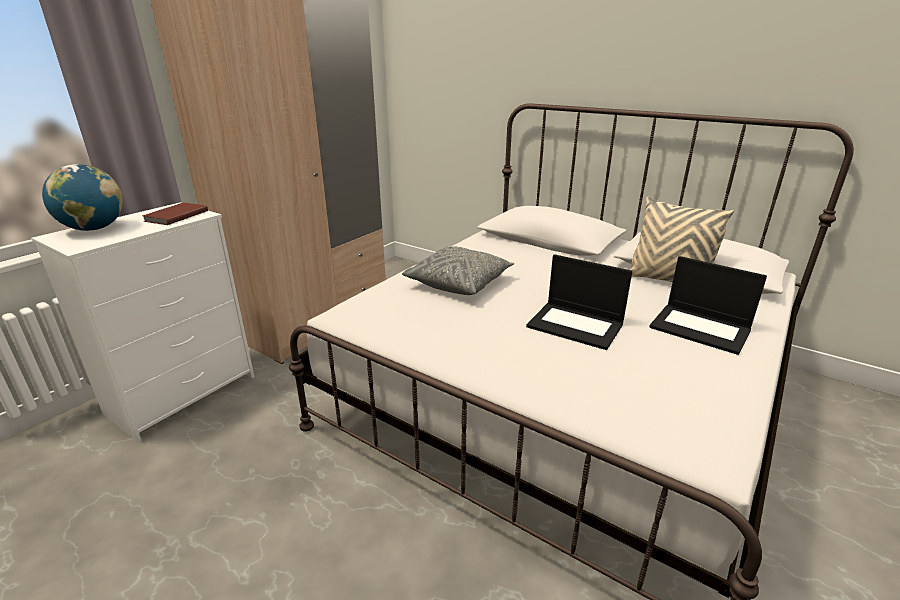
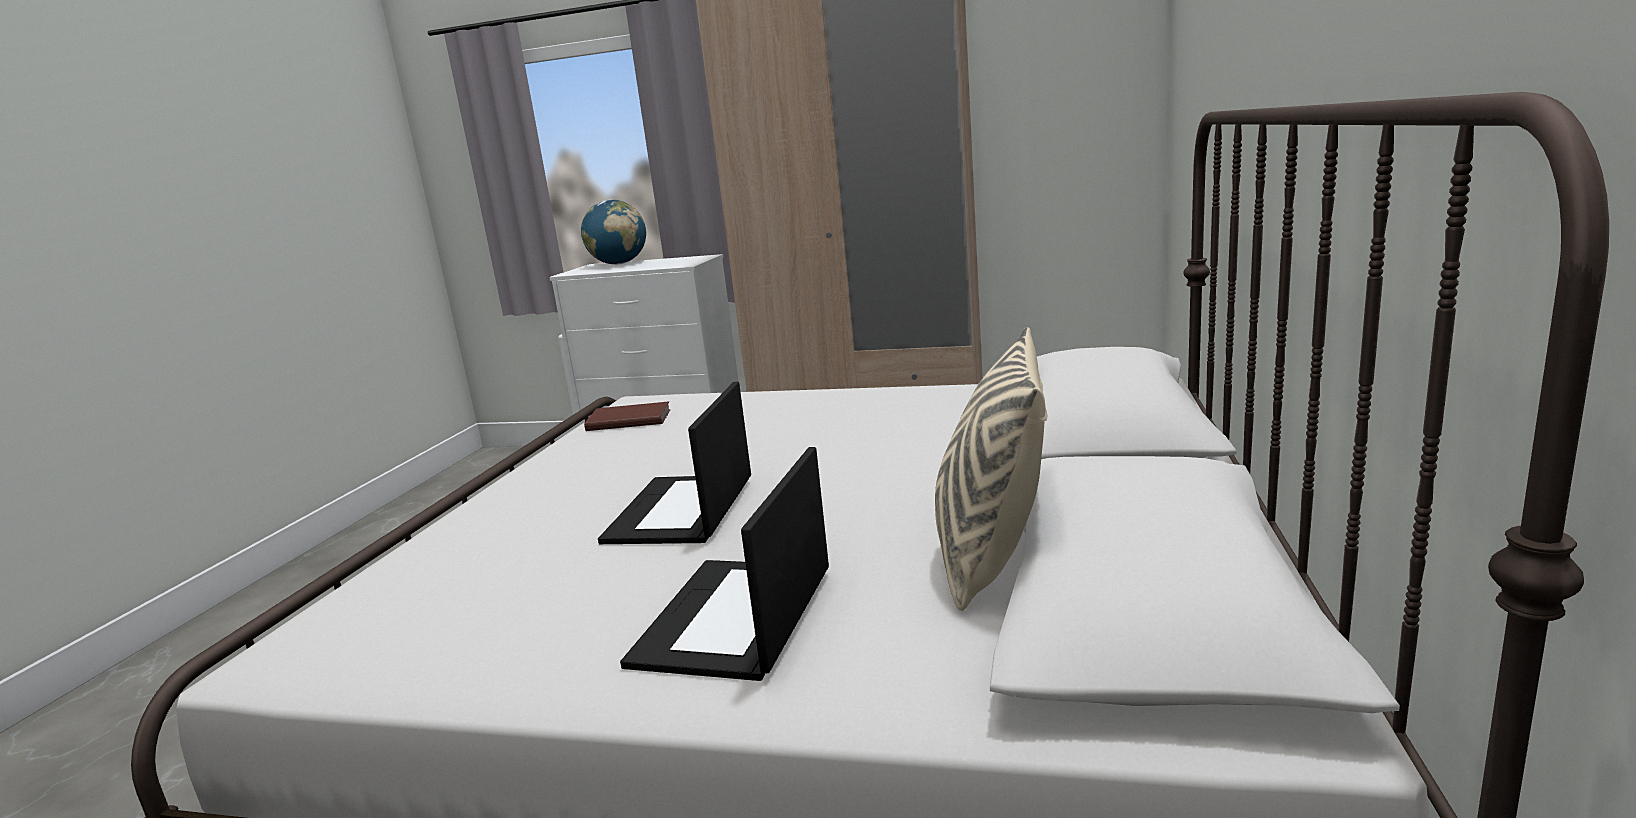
camera: 70 degrees right, 10 degrees down
(175, 216) = (673, 263): brown book -> brown book (628, 419)
(459, 283) = (786, 419): grey pillow -> none

